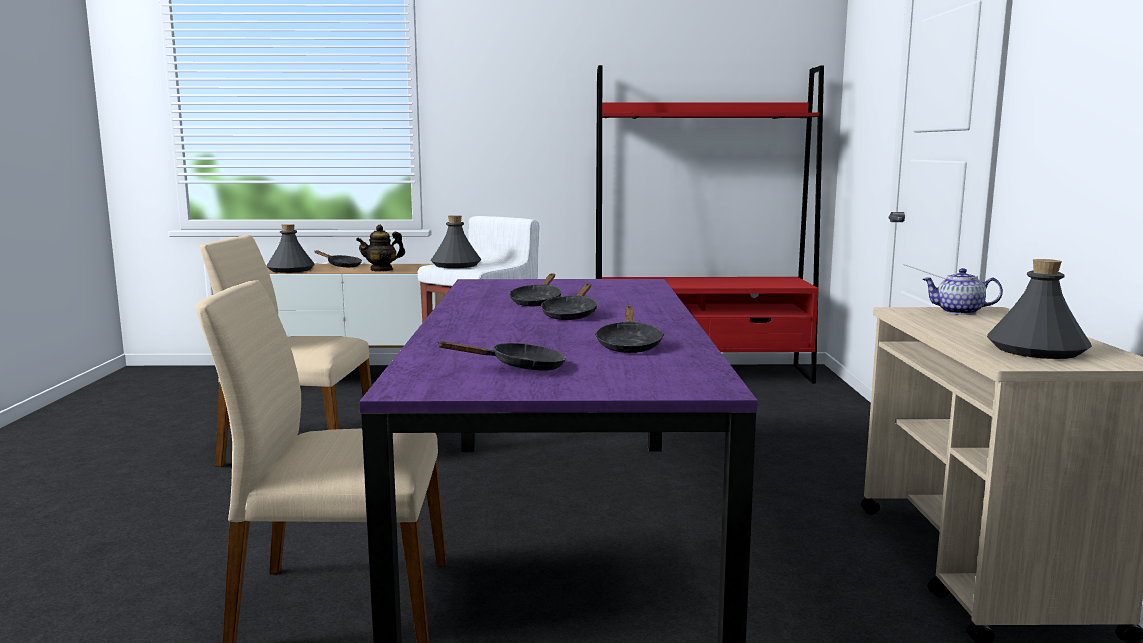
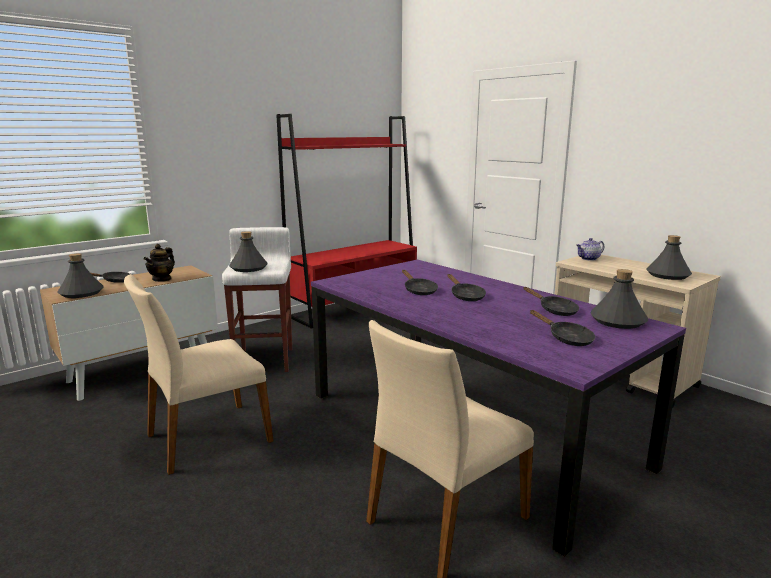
camera: 40 degrees left, 5 degrees up
(520, 367) = (566, 338): black frying pan -> black frying pan turned 105 degrees clockwise
(673, 371) = (618, 321): none -> grey bottle

